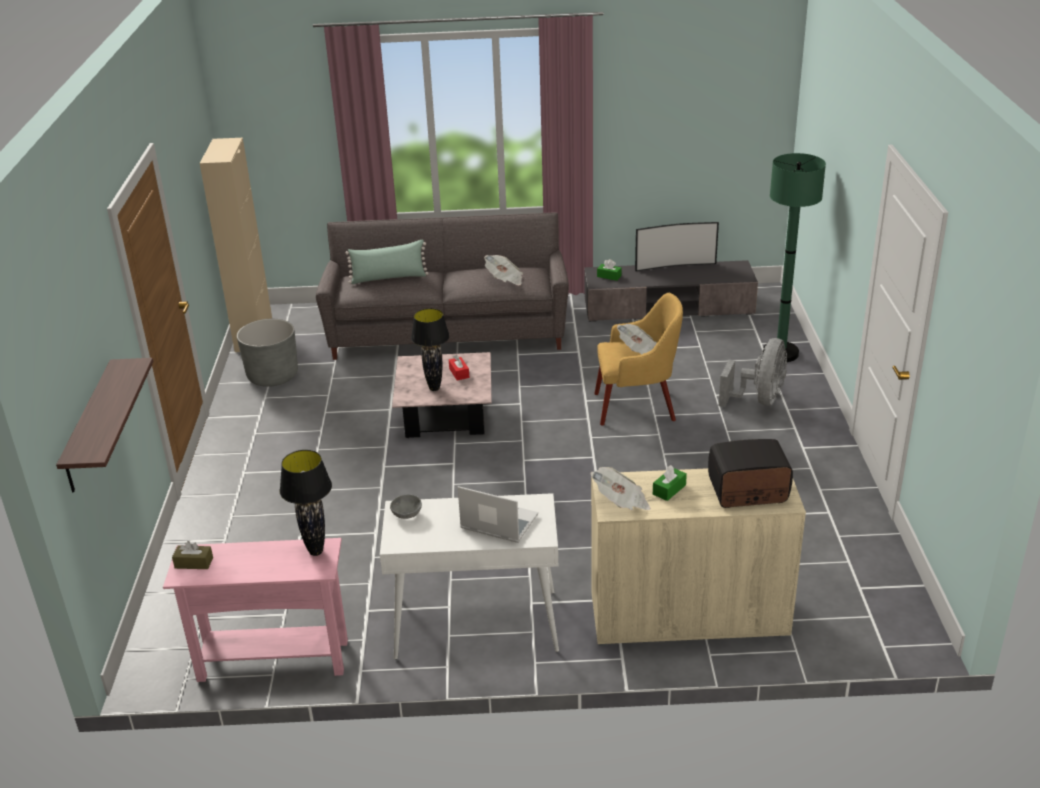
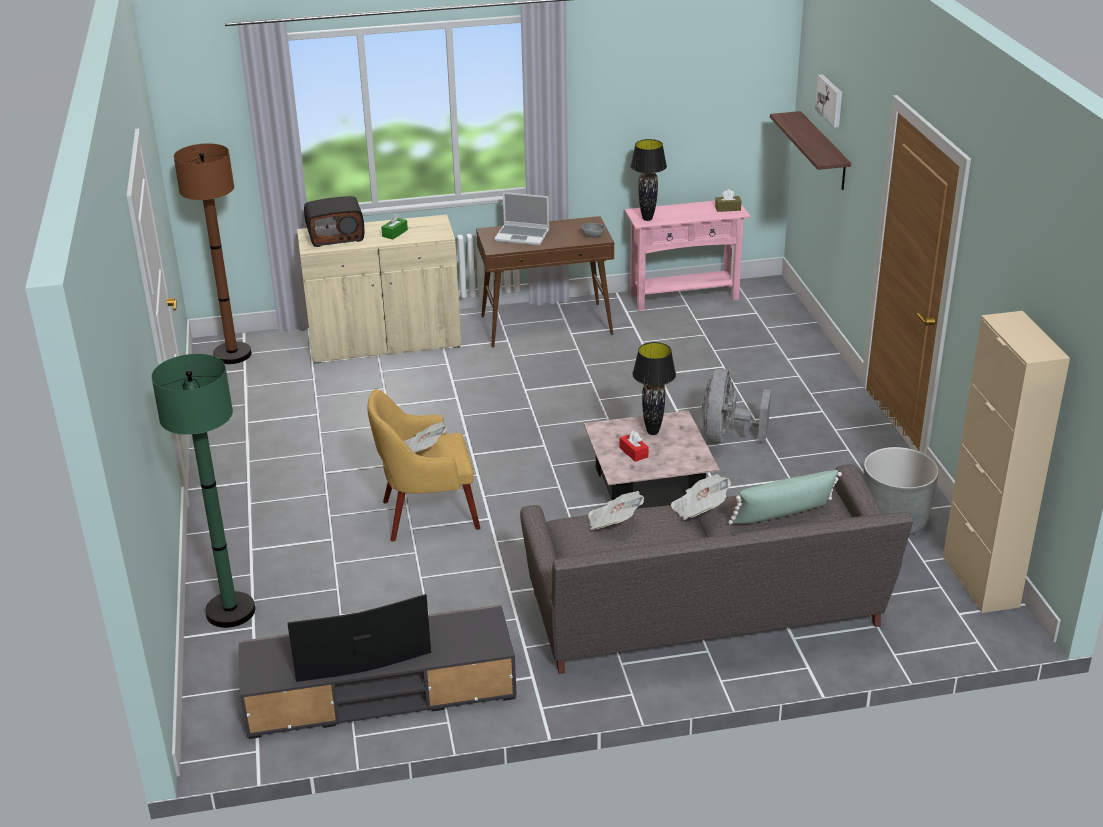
camera: 170 degrees right, 0 degrees up
(75, 358) = (830, 100): none -> picture
(475, 625) = (547, 325): white console table -> brown console table
(609, 276) = (472, 635): green tissue box -> none
(621, 502) = (430, 224): newspaper -> newspaper (699, 509)
(759, 400) = (280, 536): grey fan -> grey fan (727, 437)
(885, 616) = (232, 354): none -> brown floor lamp

